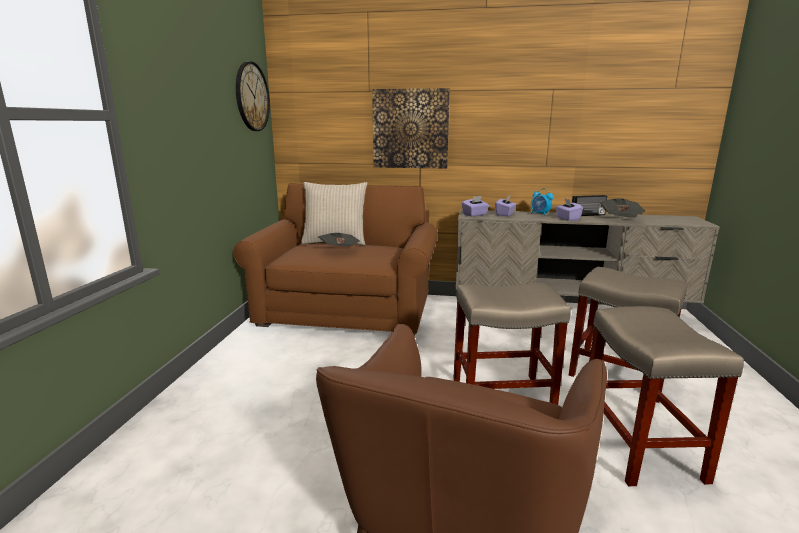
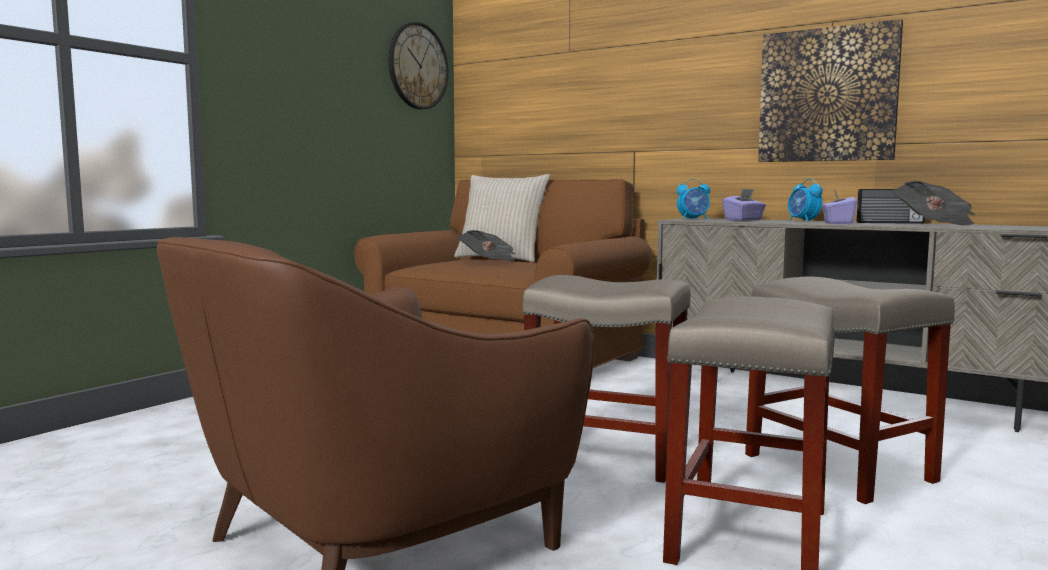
camera: 25 degrees right, 10 degrees down
(410, 129) = (620, 99): picture -> picture (827, 95)
(475, 214) = (693, 219): purple tissue box -> alarm clock

